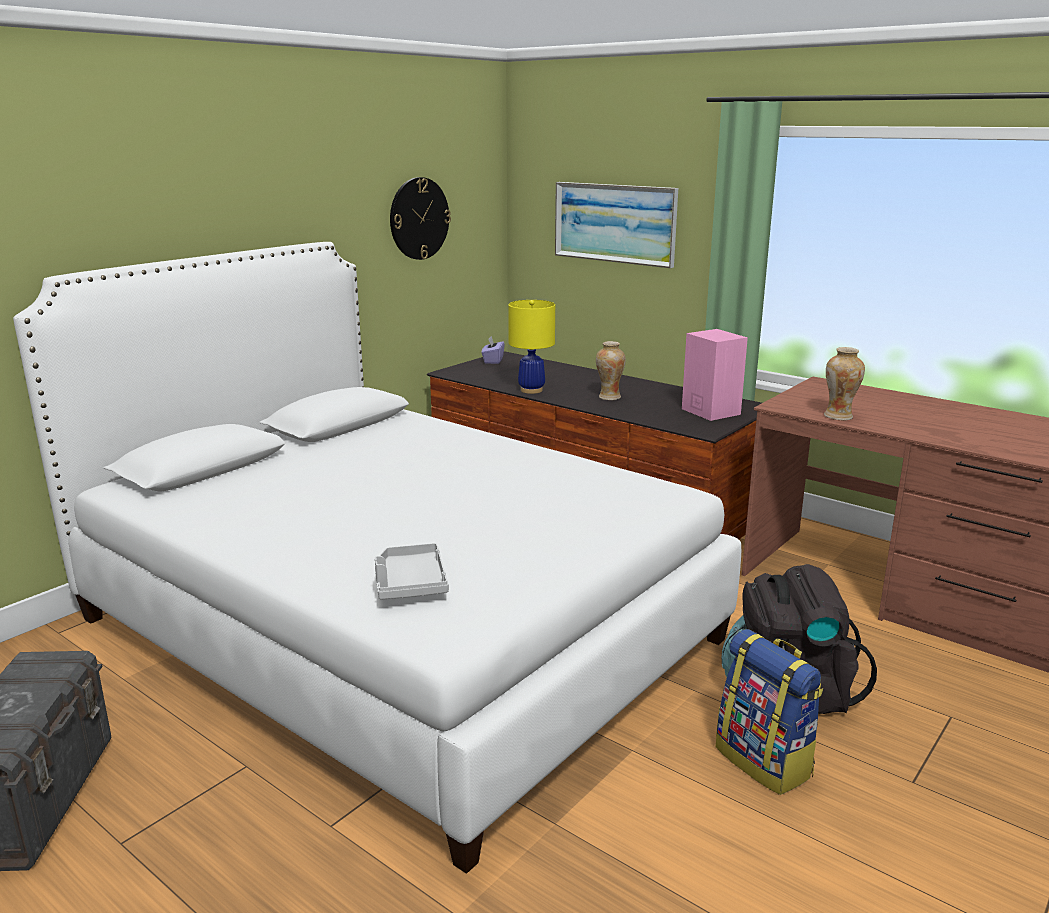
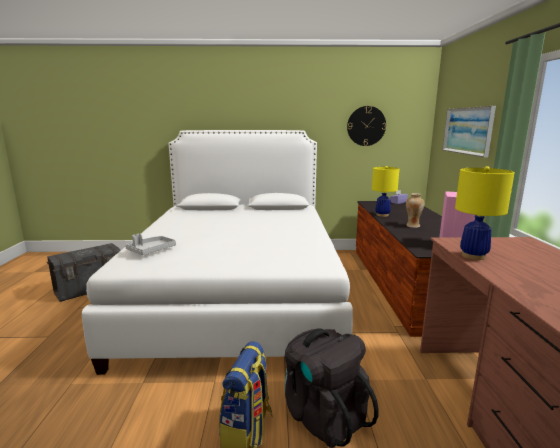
camera: 50 degrees right, 5 degrees down
(838, 416) = (473, 256): vase -> yellow table lamp

